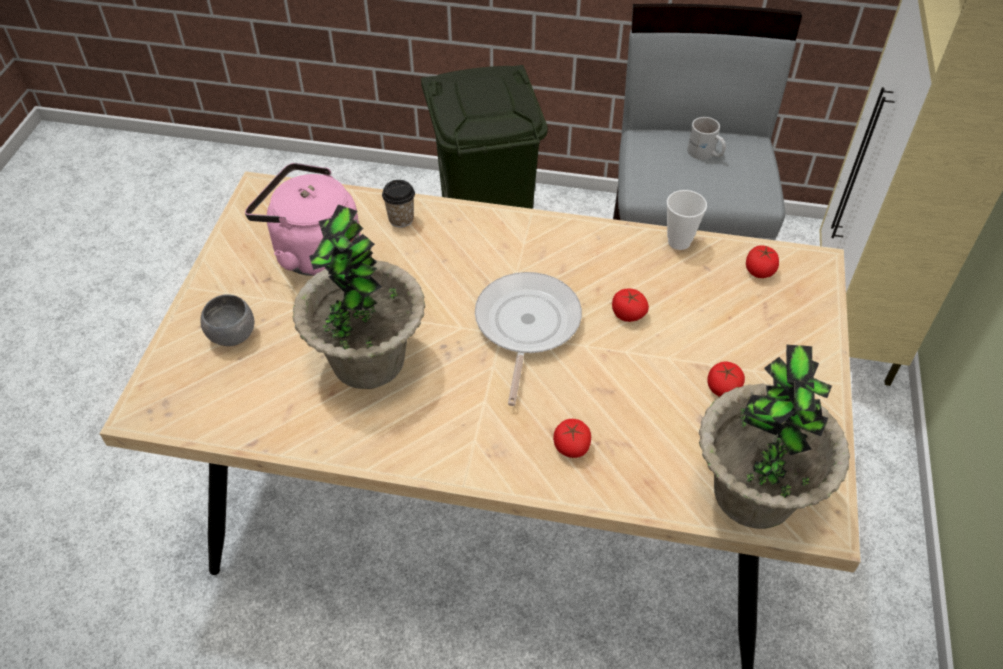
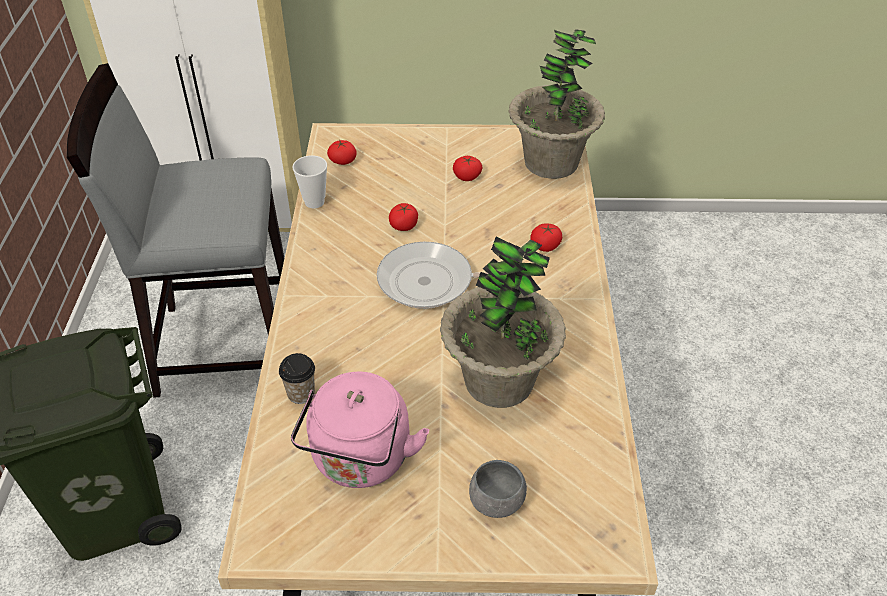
camera: 100 degrees left, 5 degrees down
(704, 154) = (190, 194): white mug -> none

